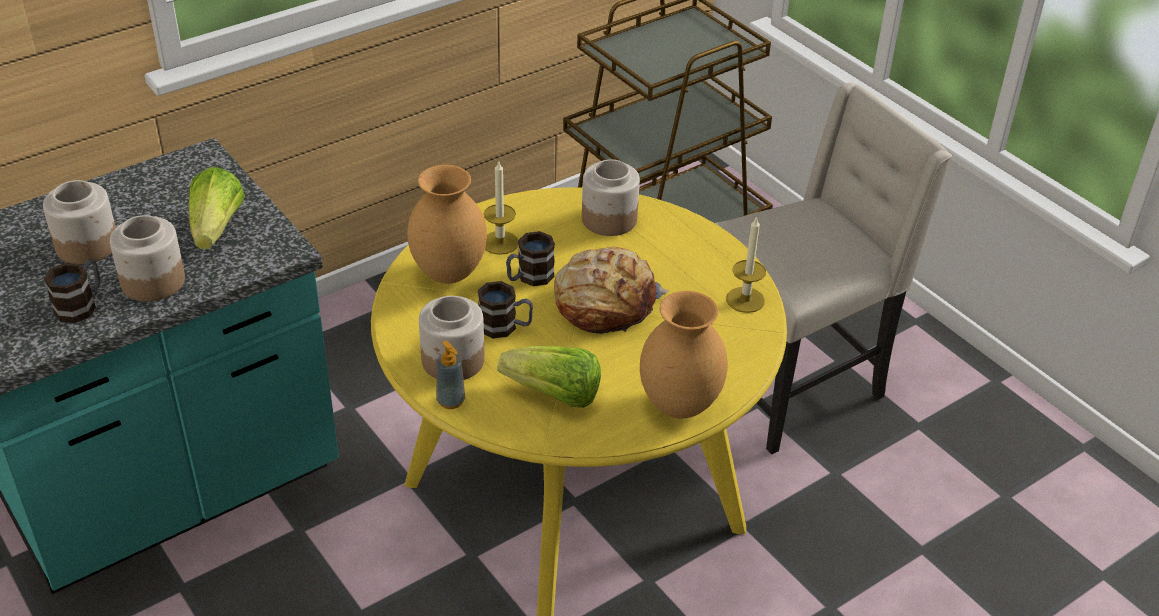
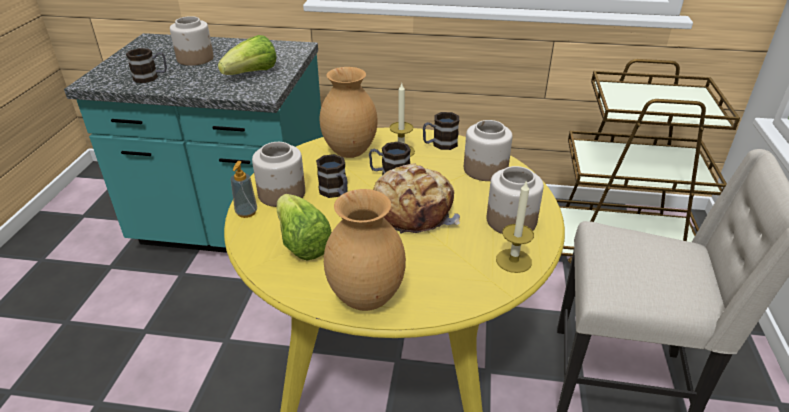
camera: 45 degrees right, 5 degrees down
(152, 282) = (190, 81): jar -> jar (510, 221)
(527, 213) = (439, 144): none -> mug

